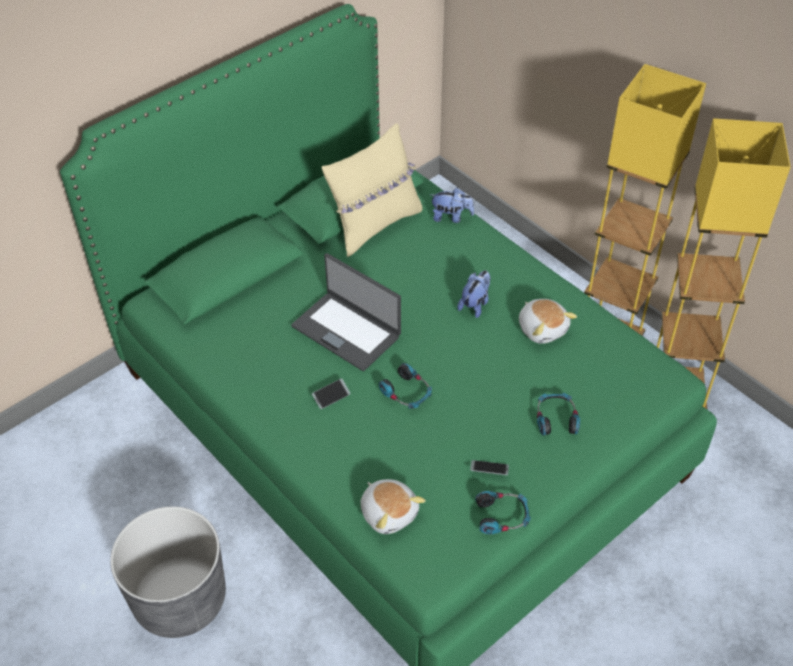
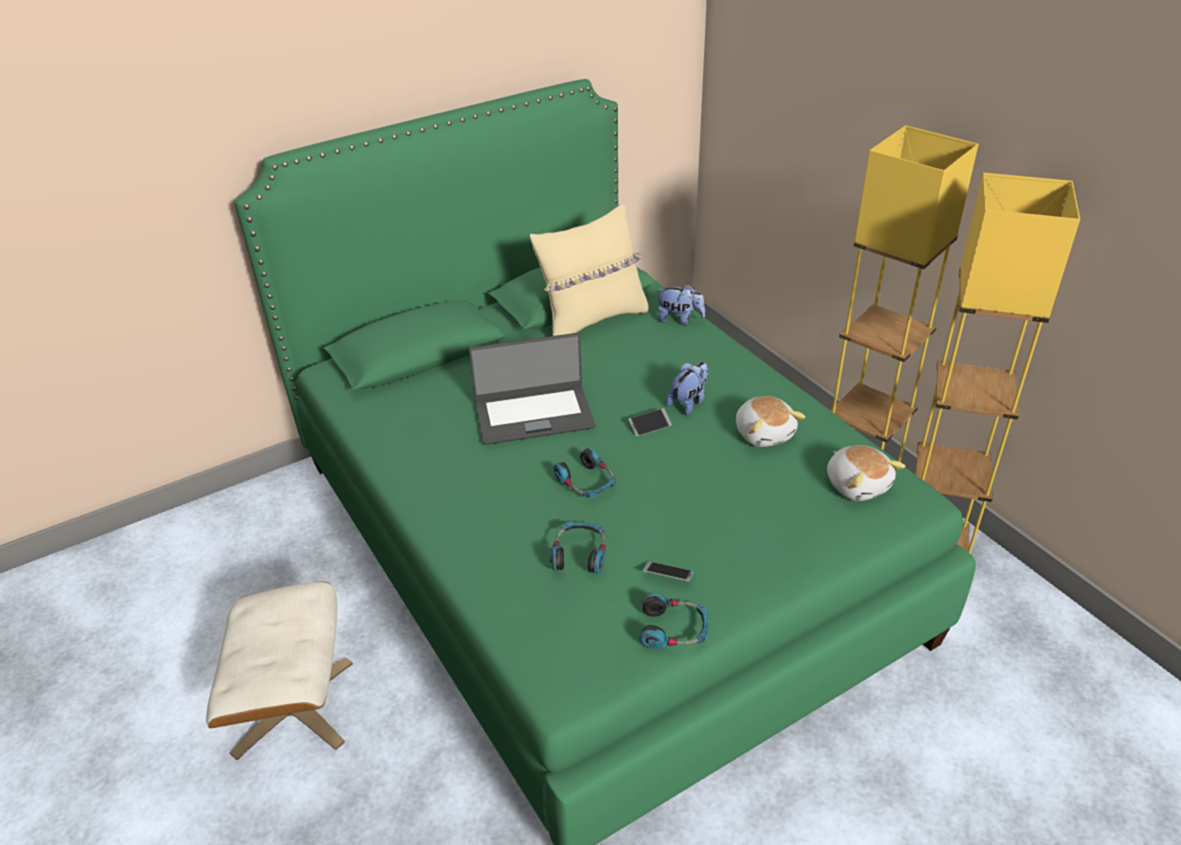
camera: 10 degrees right, 10 degrees down
(180, 599) = (294, 707): grey planter -> beige ottoman
(331, 396) = (497, 477): phone -> phone (650, 426)
(347, 330) = (534, 414): laptop -> laptop turned 60 degrees counterclockwise
(389, 512) = (532, 609): plush toy -> plush toy (858, 484)
(556, 418) = (764, 528): headphones -> headphones (579, 554)

